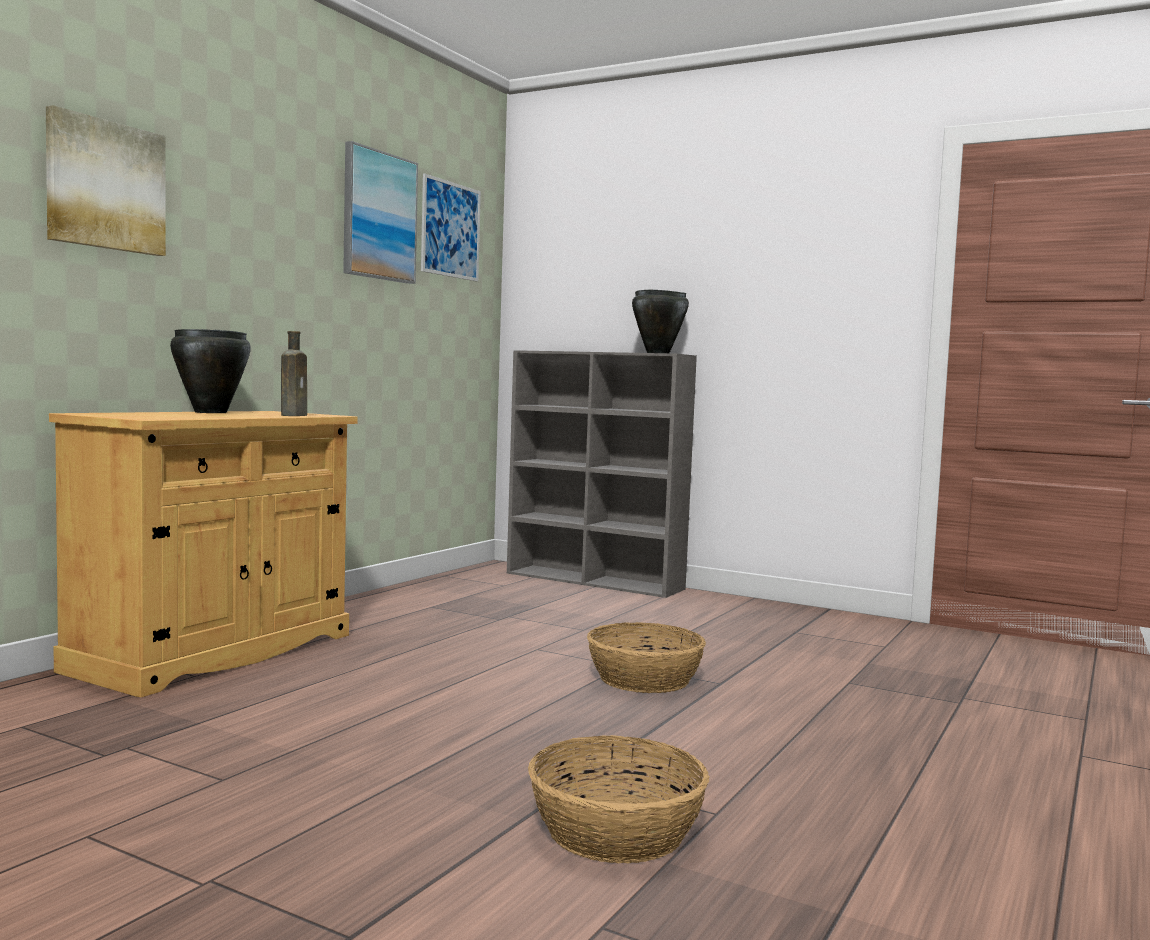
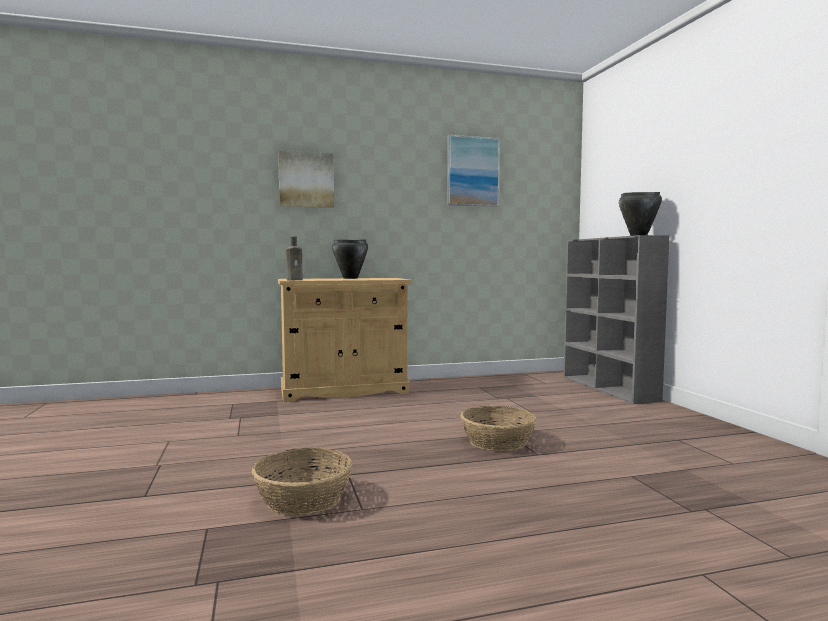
camera: 45 degrees right, 0 degrees up
(295, 415) = (377, 279): brown bottle -> brown bottle (295, 280)
(450, 230) = (531, 172): picture -> none

